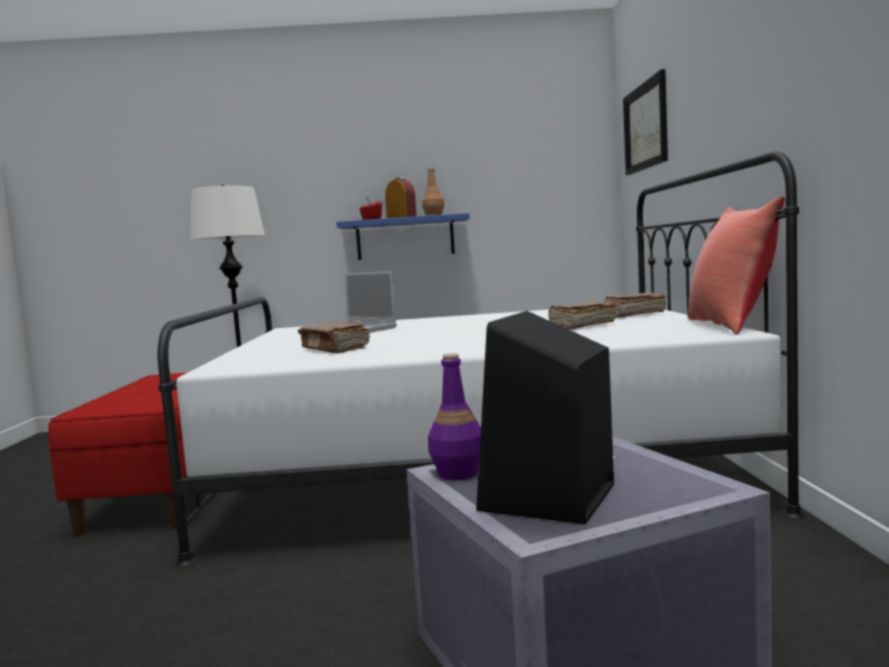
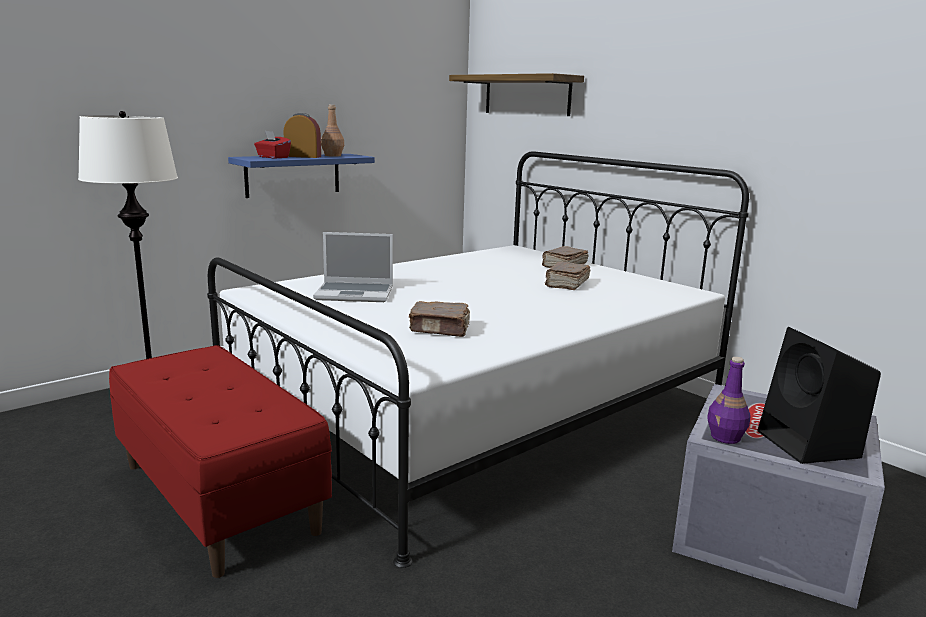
camera: 40 degrees left, 10 degrees up
(646, 127) = (527, 95): picture -> shelf
(731, 325) = (669, 282): red pillow -> none

